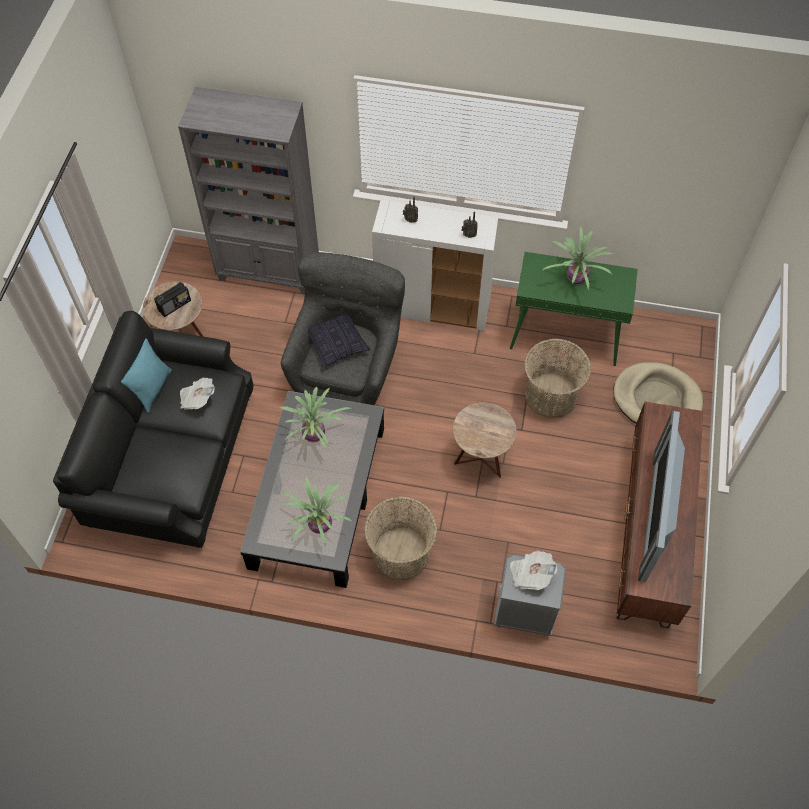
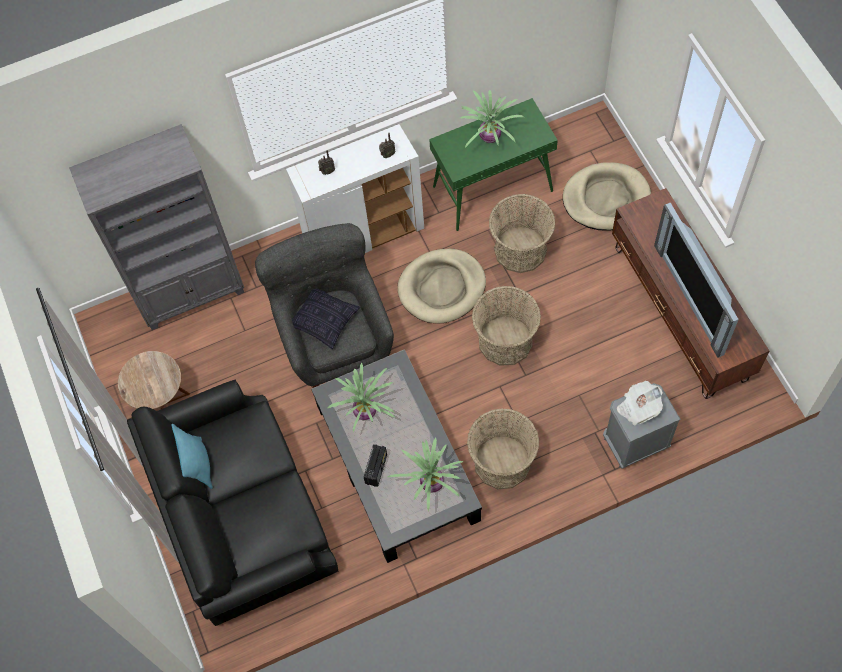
camera: 30 degrees left, 5 degrees up
(175, 305) = (152, 378): radio -> radio (376, 469)
(197, 399) = (247, 447): newspaper -> none
(462, 385) = (442, 288): none -> beige dog bed
(480, 459) = (505, 341): brown side table -> basket

